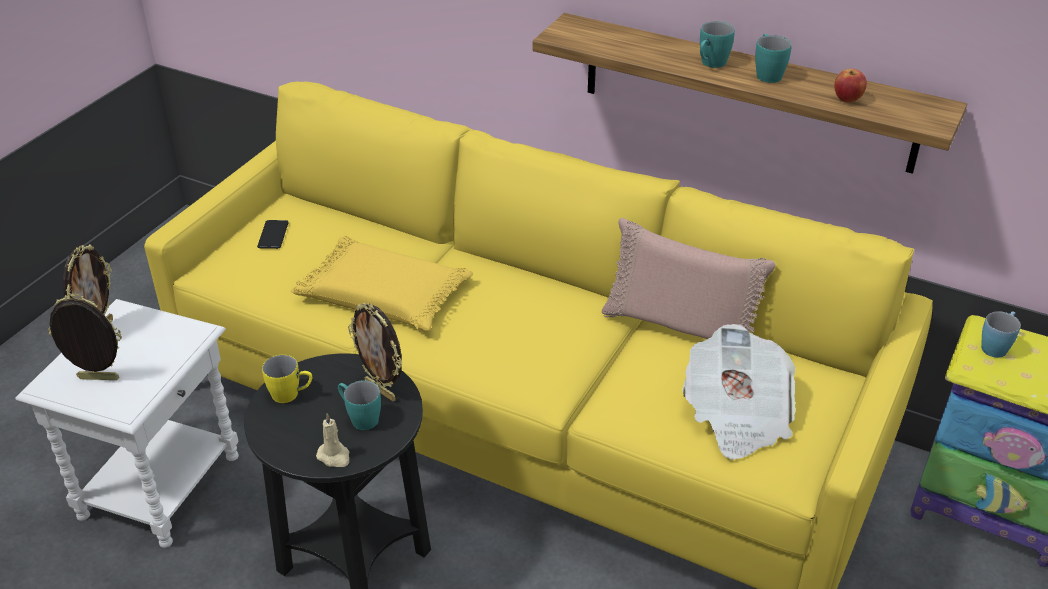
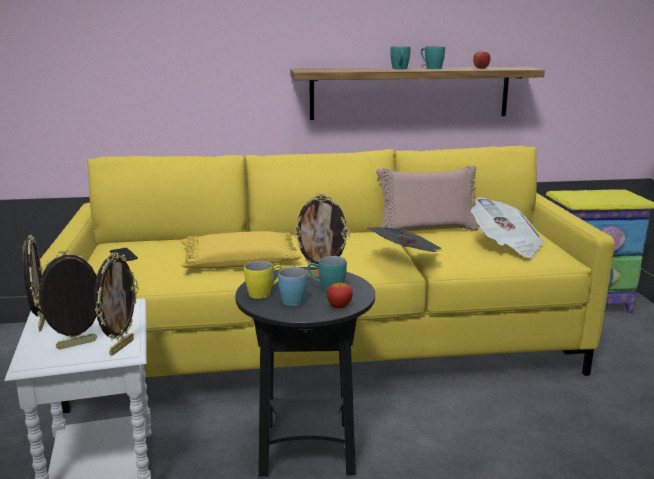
camera: 35 degrees left, 20 degrees down
(127, 401) = (121, 347): none -> picture frame
(334, 456) = (339, 306): beige candle -> apple
(564, 385) = (406, 260): none -> newspaper
(996, 346) = (573, 195): blue mug -> blue mug (293, 299)

